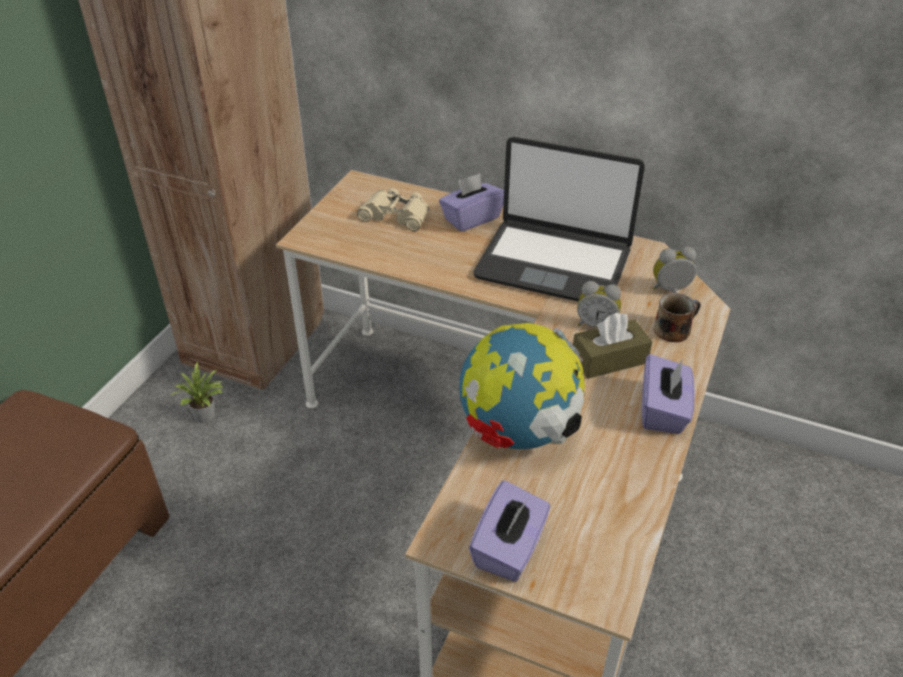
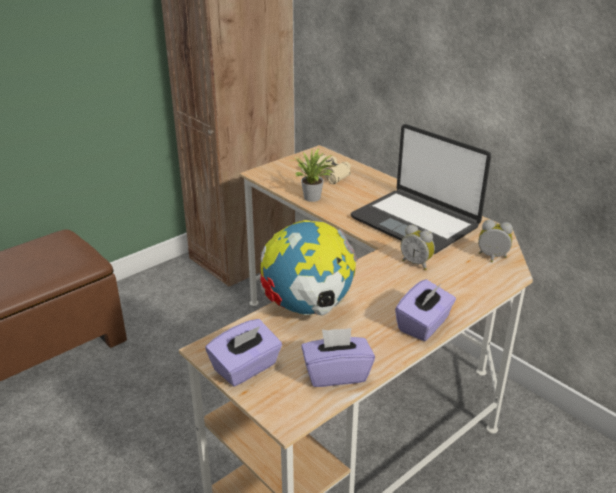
camera: 25 degrees right, 10 degrees down
(207, 417) = (185, 292): potted plant -> potted plant (313, 198)
(471, 218) = (377, 185): purple tissue box -> purple tissue box (336, 373)
(609, 359) = (409, 285): brown tissue box -> none
(673, 329) = (474, 280): mug -> none

